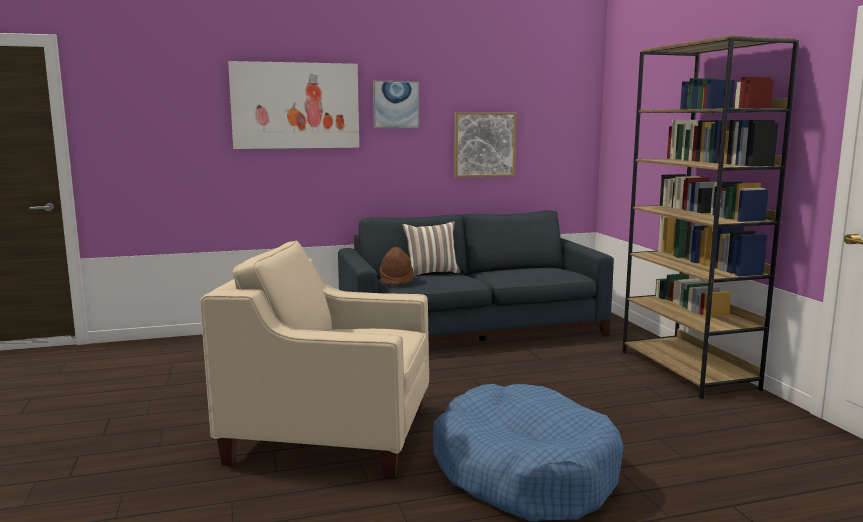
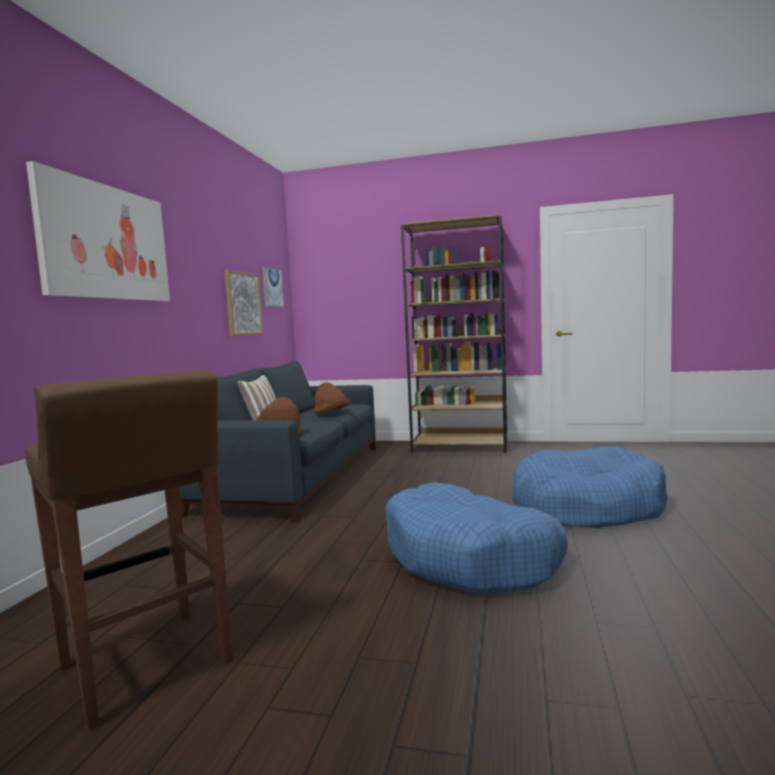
camera: 60 degrees left, 5 degrees down
(143, 381) = (146, 665): none -> brown stool
(330, 434) = (470, 558): beige armchair -> blue dog bed
(395, 104) = (187, 256): picture -> picture (272, 288)
(505, 276) = (331, 413): none -> brown hat

